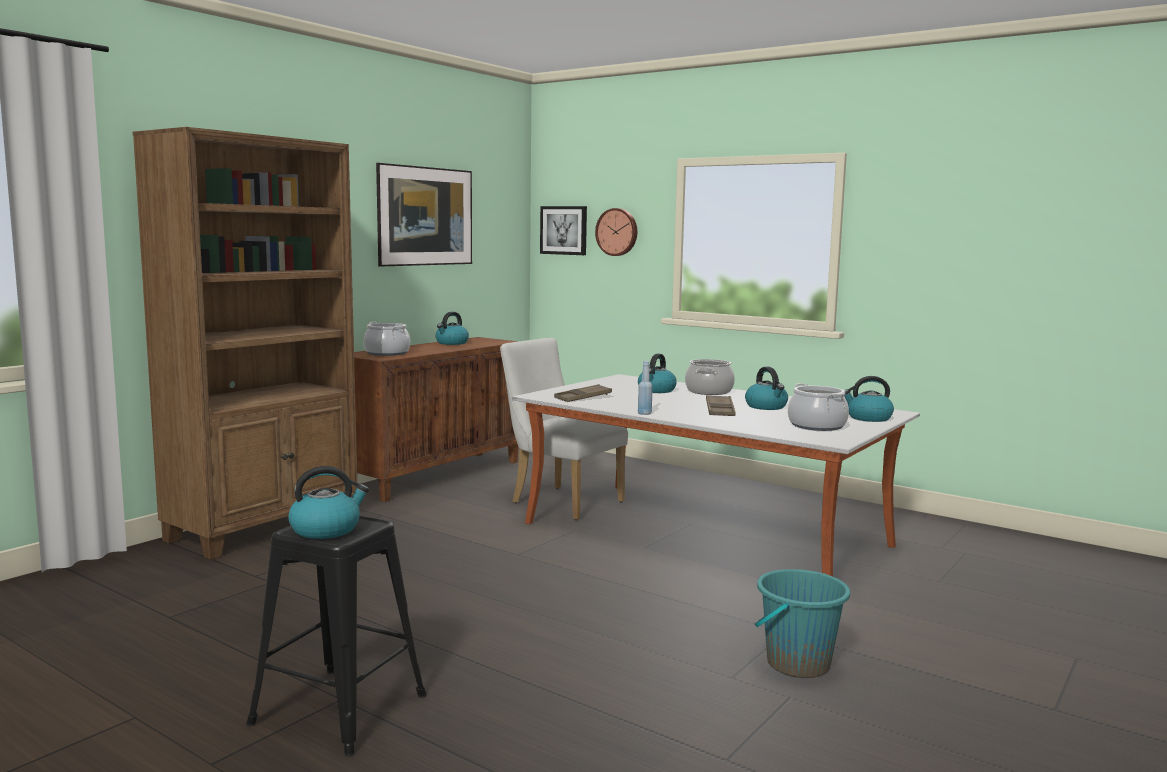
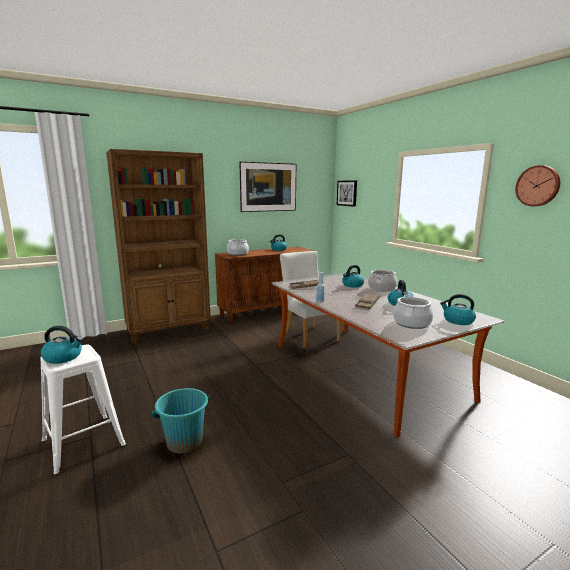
camera: 25 degrees right, 5 degrees up
(336, 709) = (82, 442): black stool -> white stool
(617, 232) = (369, 194): wall clock -> wall clock (538, 186)
(797, 664) = (332, 483): turquoise bucket -> turquoise bucket (184, 442)

